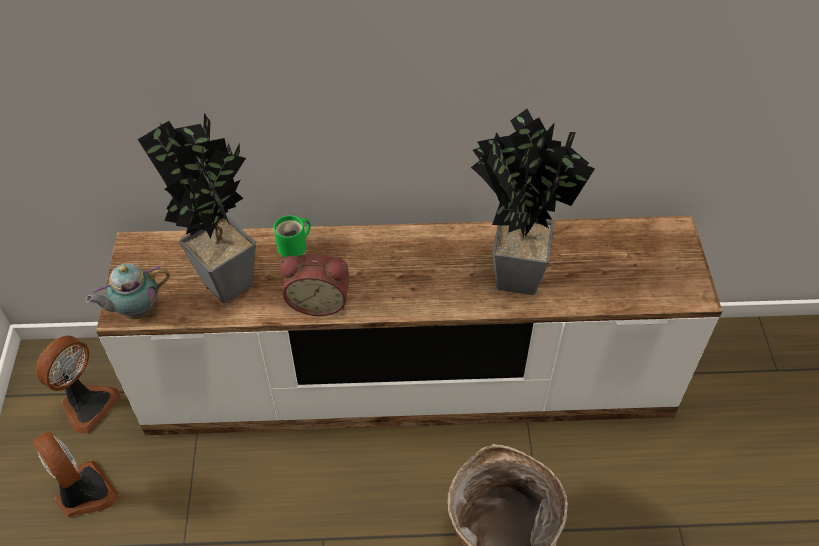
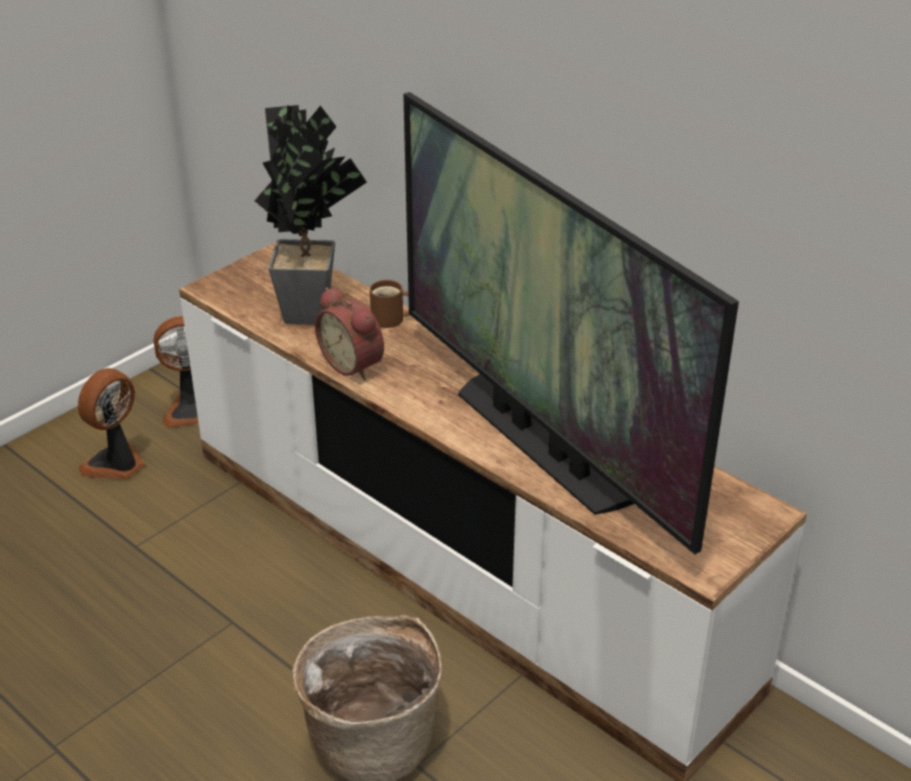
camera: 45 degrees right, 15 degrees down
(83, 493) = (117, 464): fan -> fan turned 150 degrees counterclockwise
(136, 310) = (221, 292): teapot -> none
(295, 246) = (390, 320): green mug -> brown mug
(510, 273) = (542, 442): potted plant -> television

